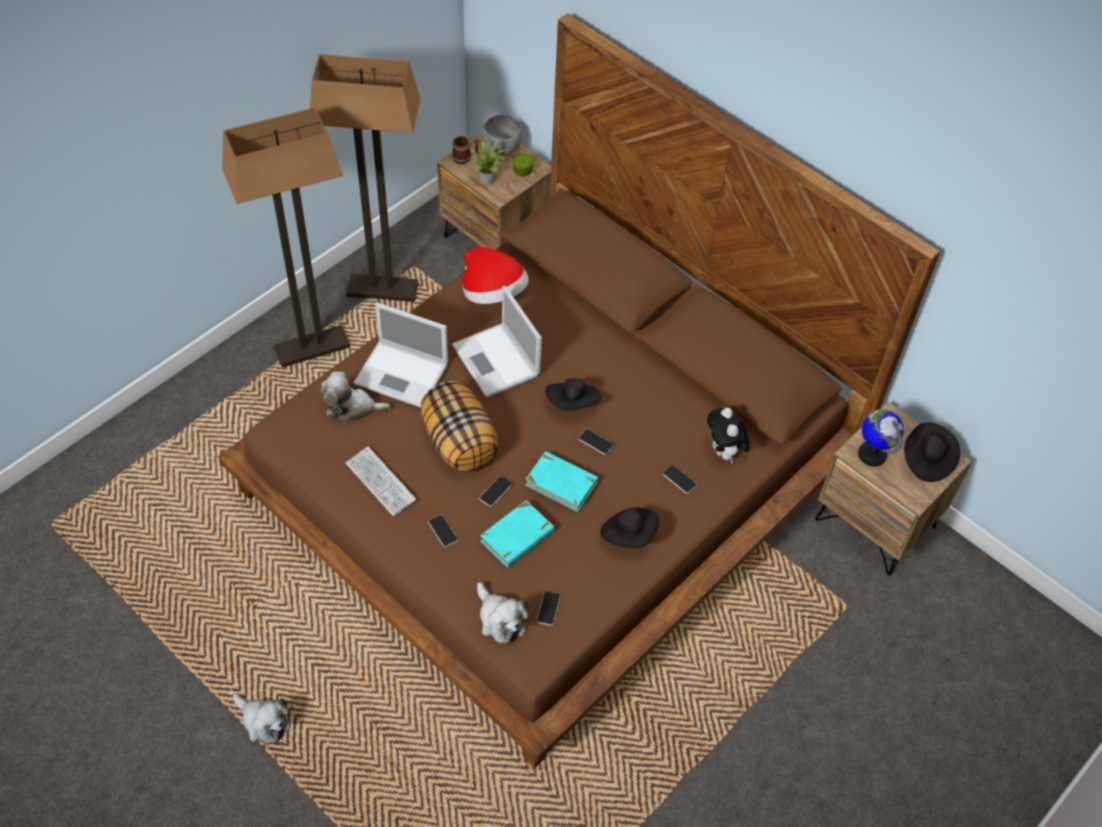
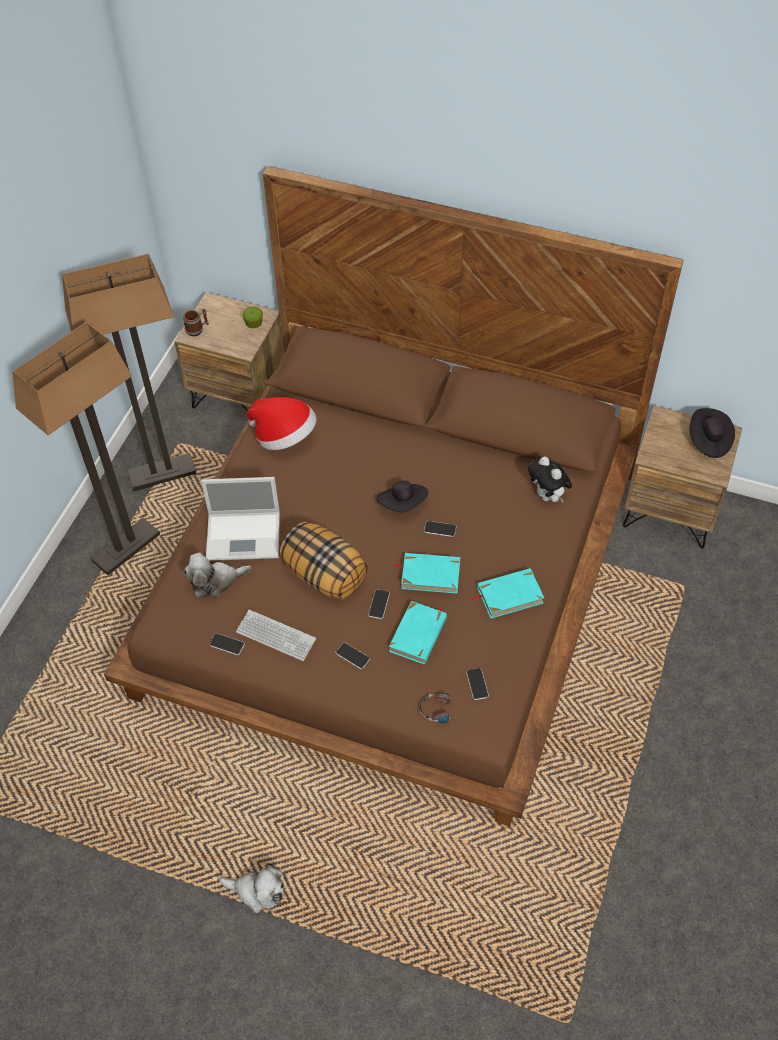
camera: 20 degrees left, 0 degrees up
(488, 179) = (227, 340): potted plant -> none
(497, 361) = (320, 493): laptop -> none
(500, 619) = (442, 710): plush toy -> headphones
(501, 147) = (224, 309): grey bowl -> none
(629, 534) = (509, 595): black hat -> turquoise book
(679, 479) = (524, 533): phone -> phone (227, 644)
(872, 454) = (664, 452): globe -> none

